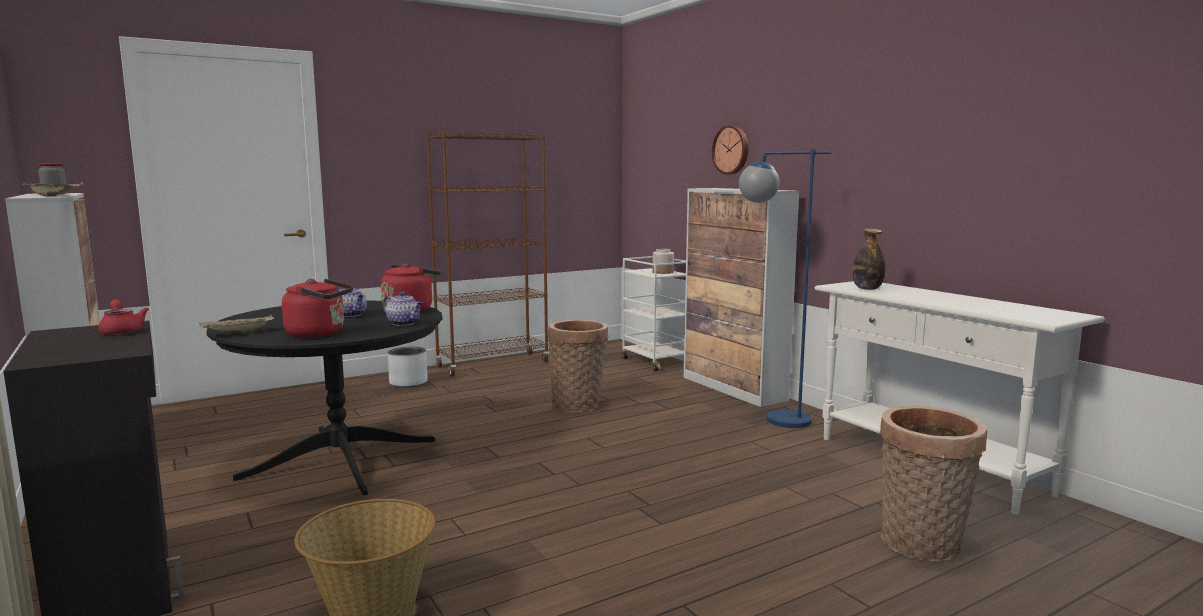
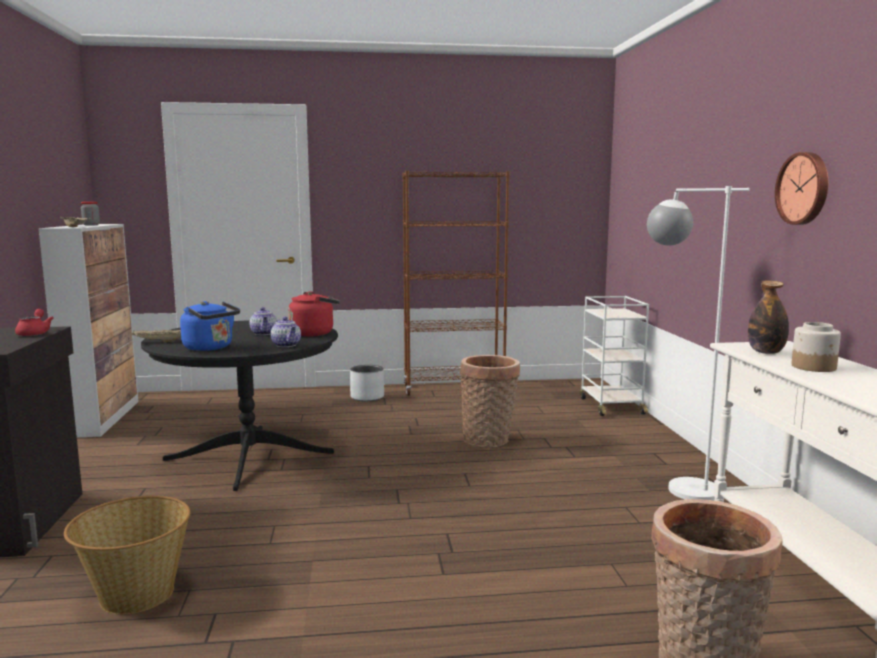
camera: 25 degrees right, 0 degrees up
(319, 334) = (210, 348): red kettle -> blue kettle
(663, 272) = (622, 313): jar -> jar (814, 367)
(731, 150) = (688, 185): wall clock -> wall clock (804, 188)
(733, 388) = (667, 446): cabinet -> none
(772, 418) = (676, 486): blue floor lamp -> white floor lamp

